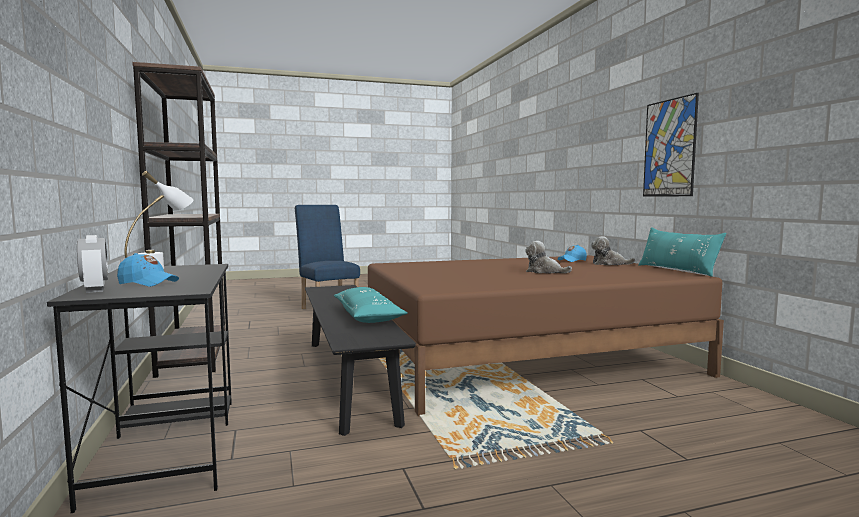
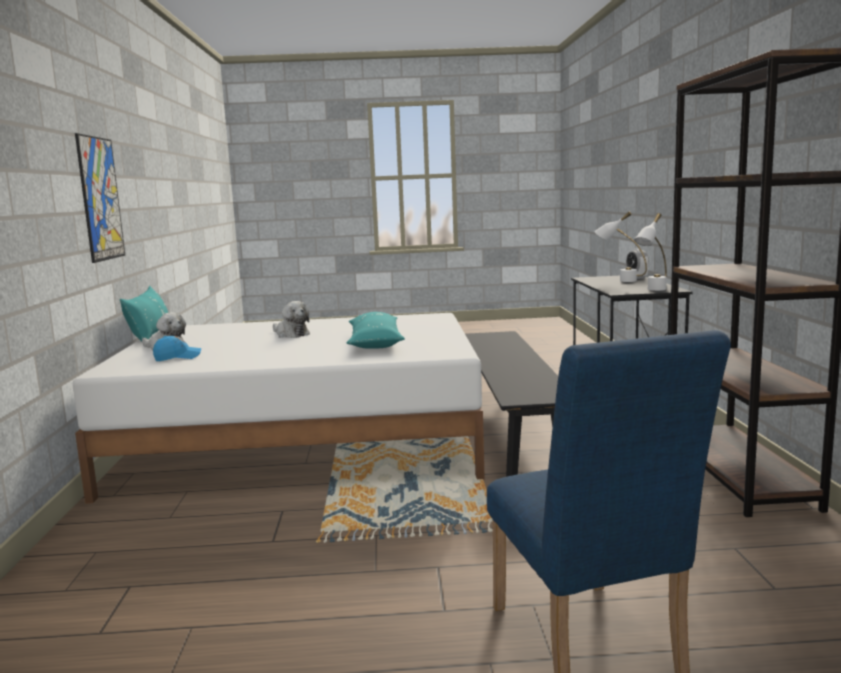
camera: 165 degrees left, 5 degrees up
(148, 283) = (620, 280): blue cap -> white table lamp
(368, 316) = (489, 351): turquoise pillow -> turquoise pillow (375, 342)
(526, 359) = (303, 443): brown bed -> white bed

